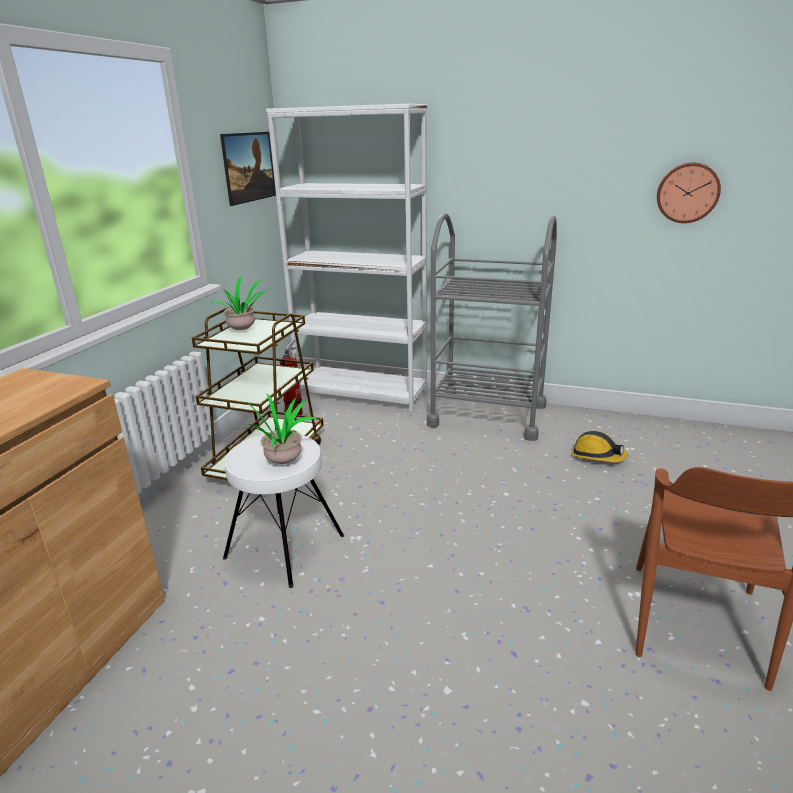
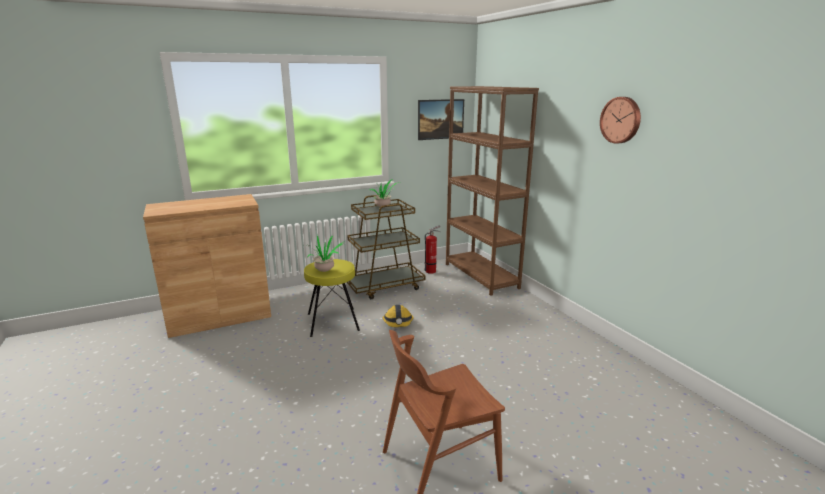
camera: 45 degrees right, 5 degrees down
(284, 546) = (332, 321): white stool -> yellow stool
(362, 394) = (481, 276): white bookcase -> brown bookcase
(487, 415) = (532, 316): grey cart -> none
(597, 456) = (558, 369): hard hat -> hard hat (398, 323)
(687, 192) = (696, 176): wall clock -> wall clock (621, 120)

